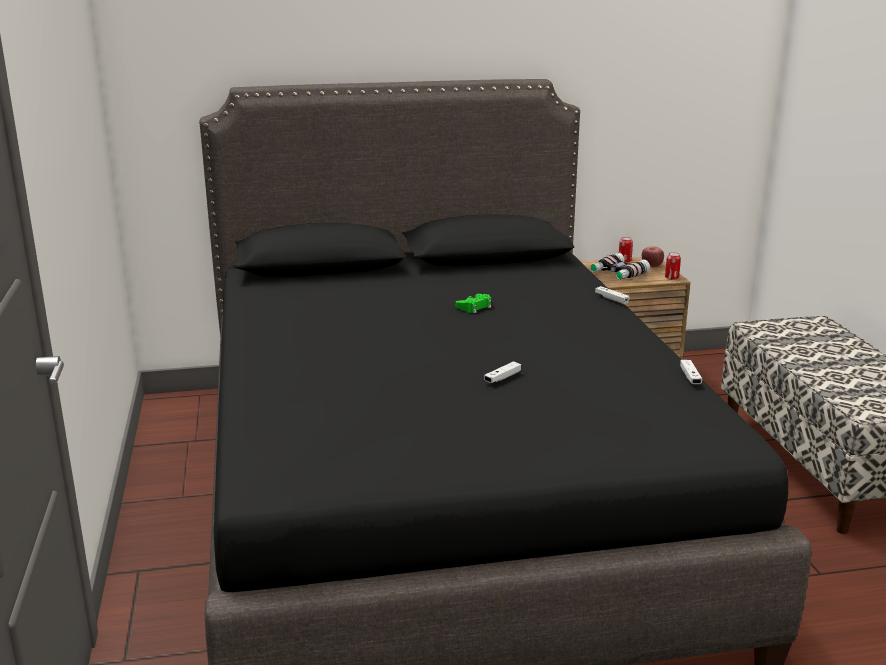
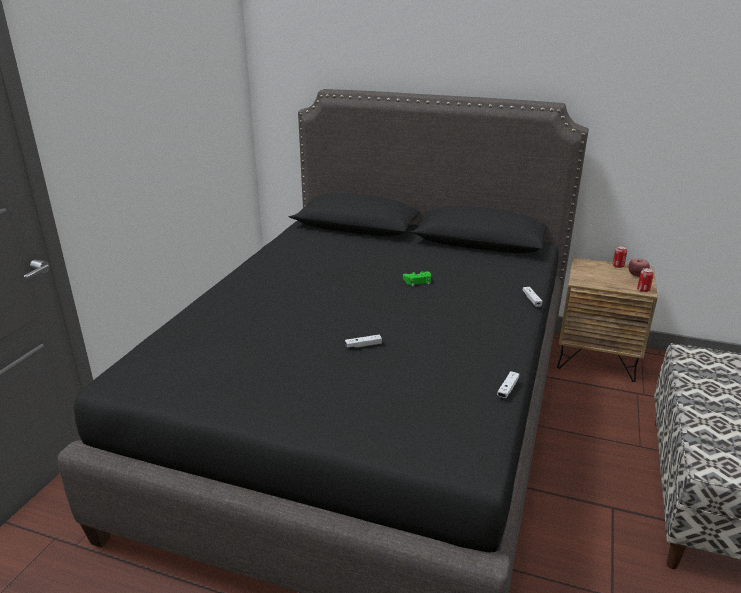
camera: 30 degrees right, 5 degrees up
(618, 274) = (599, 276): binoculars -> none

